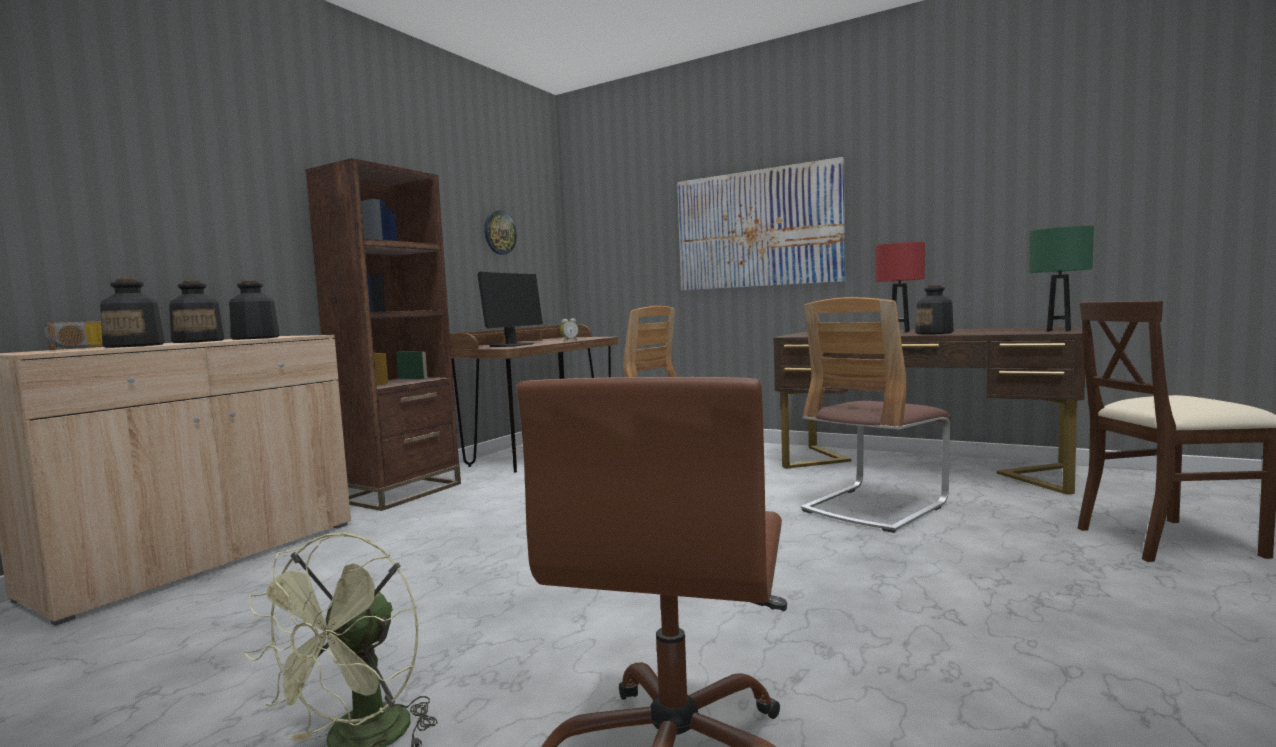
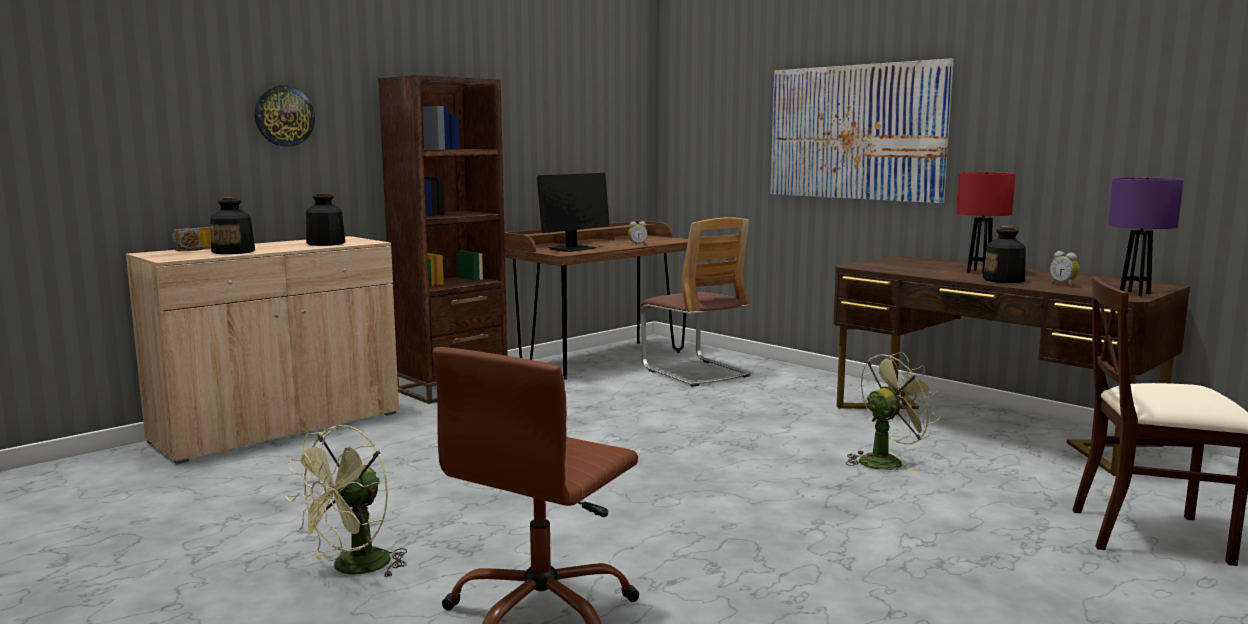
camera: 15 degrees right, 5 degrees up
(198, 341) = (281, 245): bottle -> none
(499, 233) = (577, 122): wall clock -> wall clock (284, 116)
(874, 507) = (886, 461): chair -> green fan
(988, 331) = (1063, 284): none -> alarm clock
(1058, 331) = (1135, 293): green table lamp -> purple table lamp

